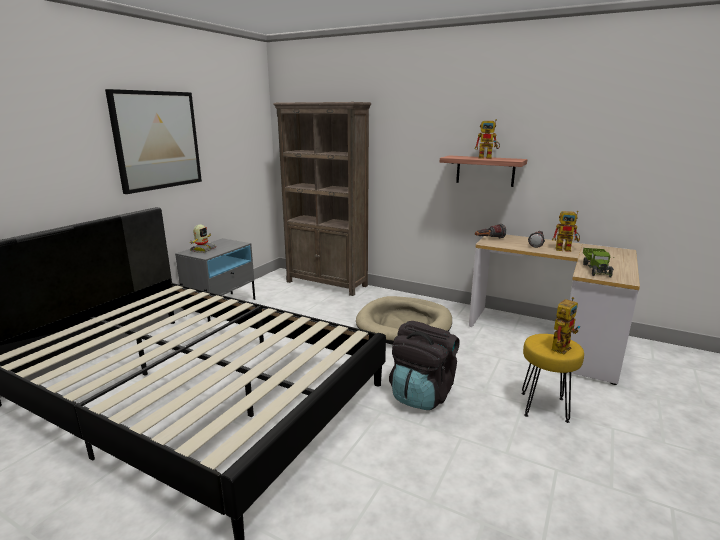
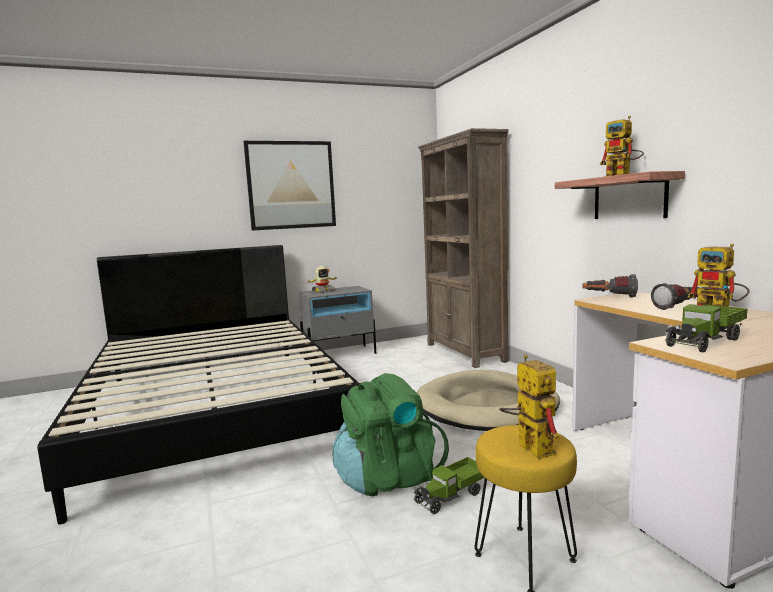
camera: 40 degrees right, 10 degrees down
(422, 394) = (387, 478): black backpack -> green backpack
(470, 390) = (452, 495): none -> toy truck
(561, 346) = (528, 447): toy robot -> toy robot turned 105 degrees counterclockwise

